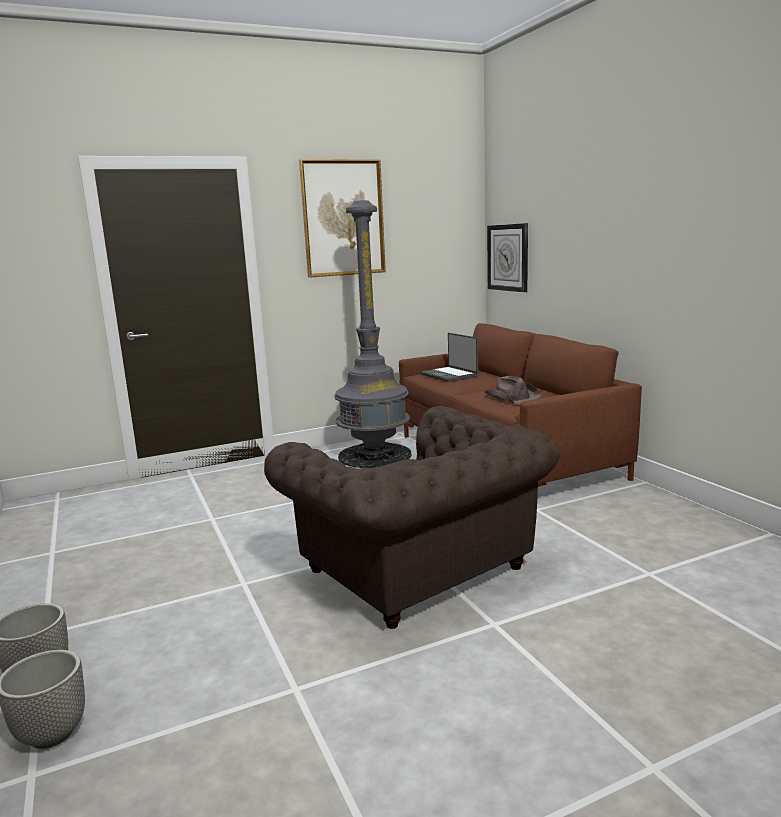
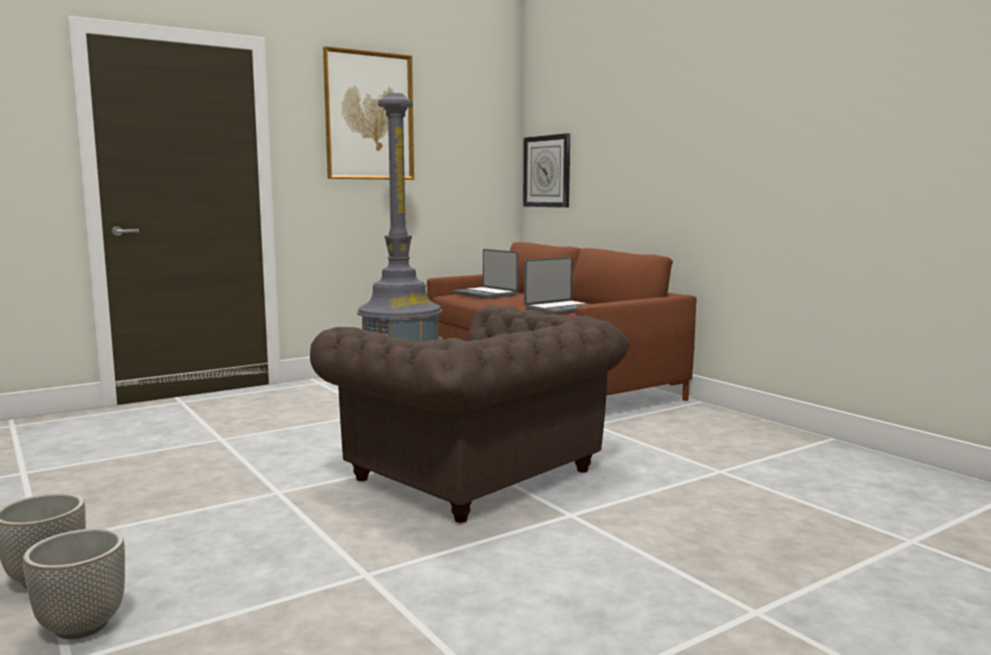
camera: 10 degrees left, 5 degrees down
(512, 397) = (561, 309): brown hat -> laptop

